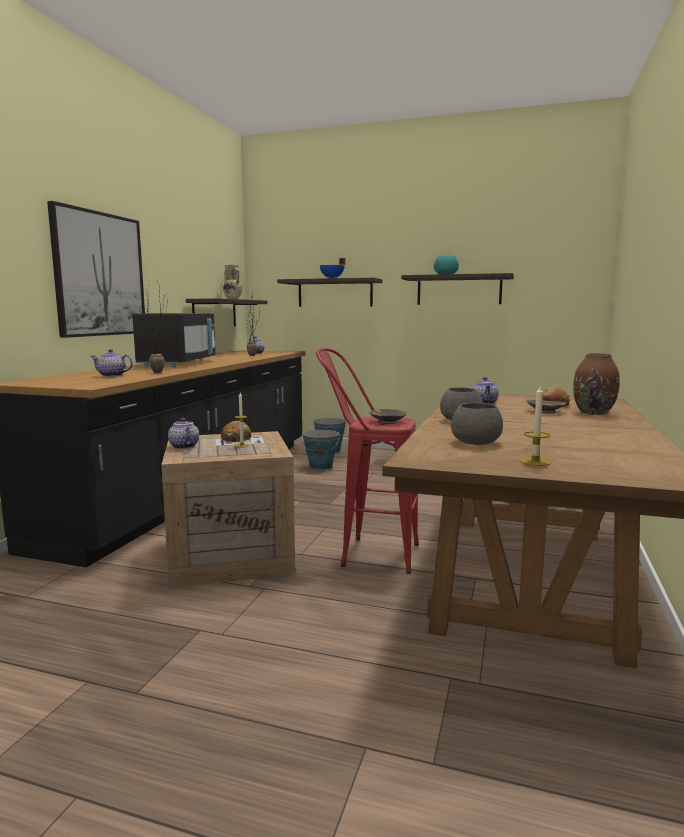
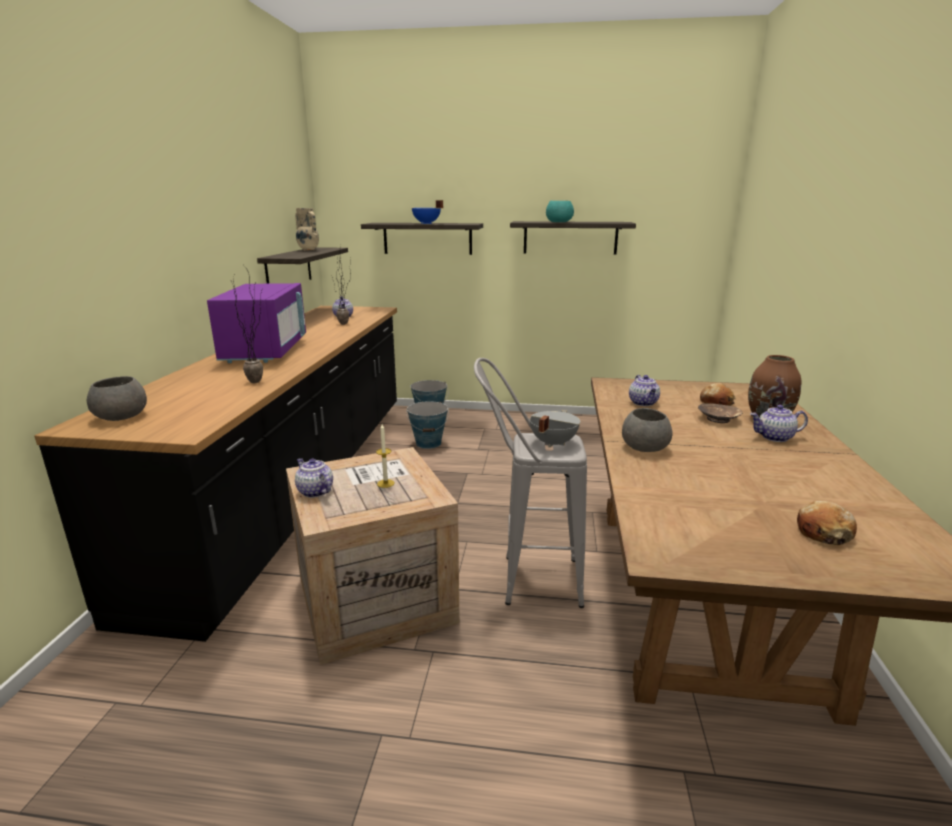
camera: 10 degrees left, 10 degrees up
(100, 274) = (156, 250): picture -> none
(112, 375) = (199, 395): teapot -> teapot (774, 437)
(179, 363) = (266, 351): black microwave -> purple microwave
(236, 439) = (372, 468): bread -> bread (823, 532)
(366, 554) = (526, 580): red stool -> grey stool
(387, 421) = (552, 443): brown bowl -> grey cooking pot
(476, 442) = (695, 502): grey bowl -> grey bowl (122, 416)
(535, 462) = (789, 547): candle -> none

